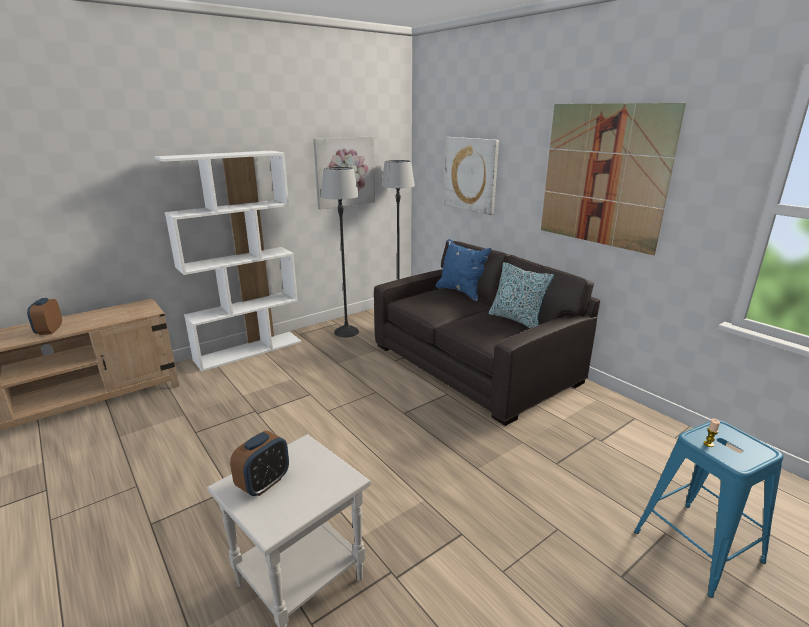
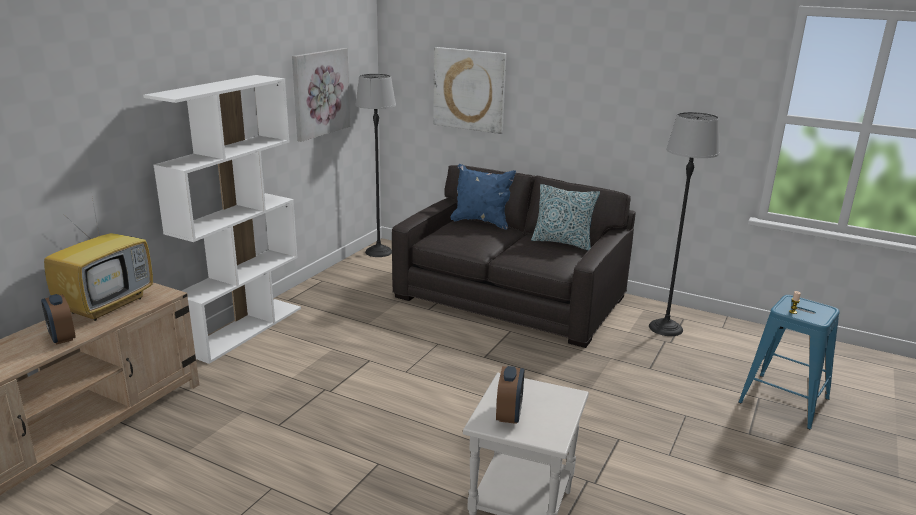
camera: 25 degrees left, 0 degrees up
(107, 312) = (107, 304): none -> television
(346, 332) = (344, 288): floor lamp -> floor lamp (665, 328)
(602, 176) = (629, 91): picture -> none

